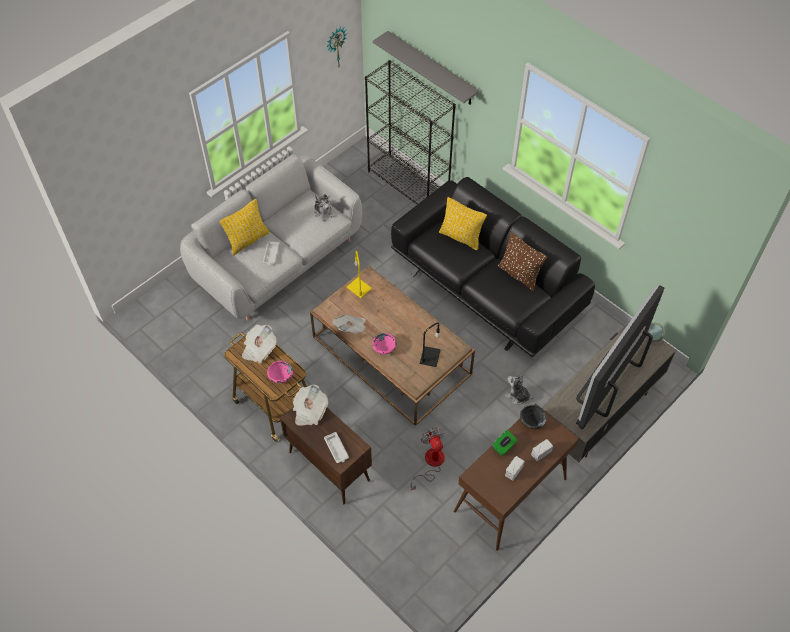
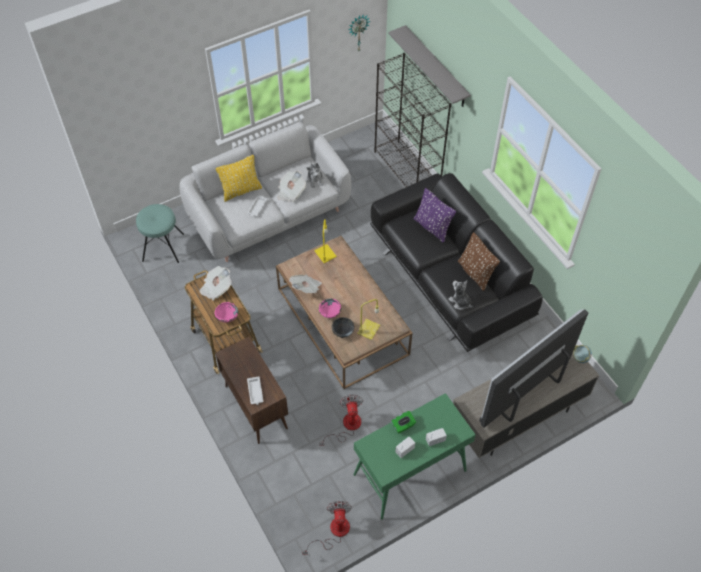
camera: 15 degrees right, 0 degrees up
(173, 319) = (163, 247): none -> turquoise stool
(309, 411) = (242, 353): newspaper -> newspaper (291, 192)
(430, 357) = (368, 330): black table lamp -> yellow table lamp
(452, 576) = (334, 532): none -> fan
(461, 237) = (432, 227): yellow pillow -> purple pillow
(510, 496) = (409, 473): brown console table -> green console table
(517, 396) = (445, 384): plush toy -> plush toy (460, 302)
(532, 421) = (436, 408): black bowl -> black bowl (343, 331)

